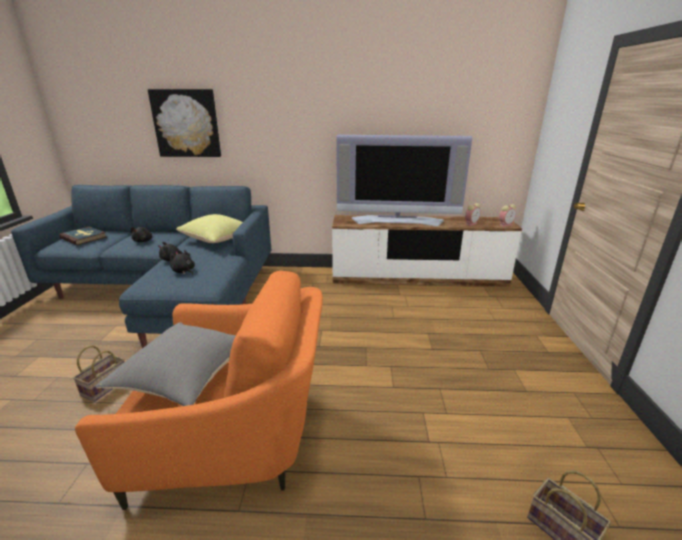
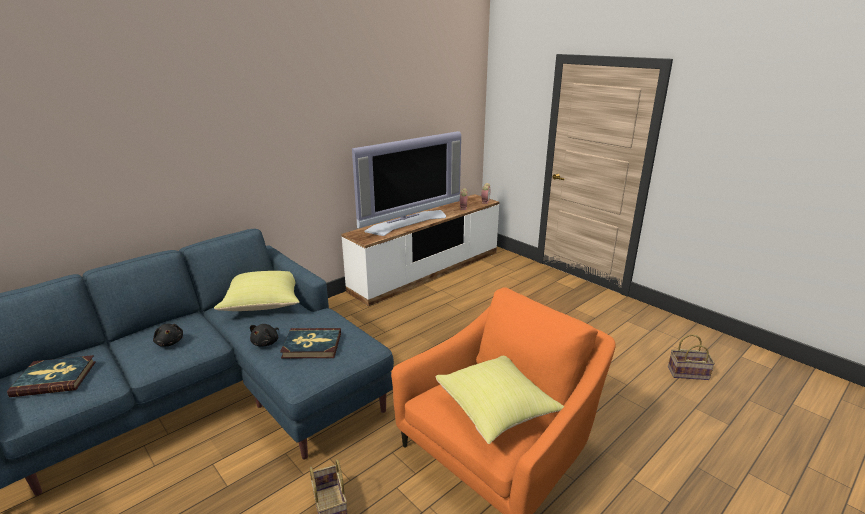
camera: 45 degrees left, 0 degrees up
(184, 271) = (312, 345): black plush toy -> book
(186, 123) = (150, 164): picture -> none
(186, 379) = (497, 410): grey pillow -> yellow pillow

